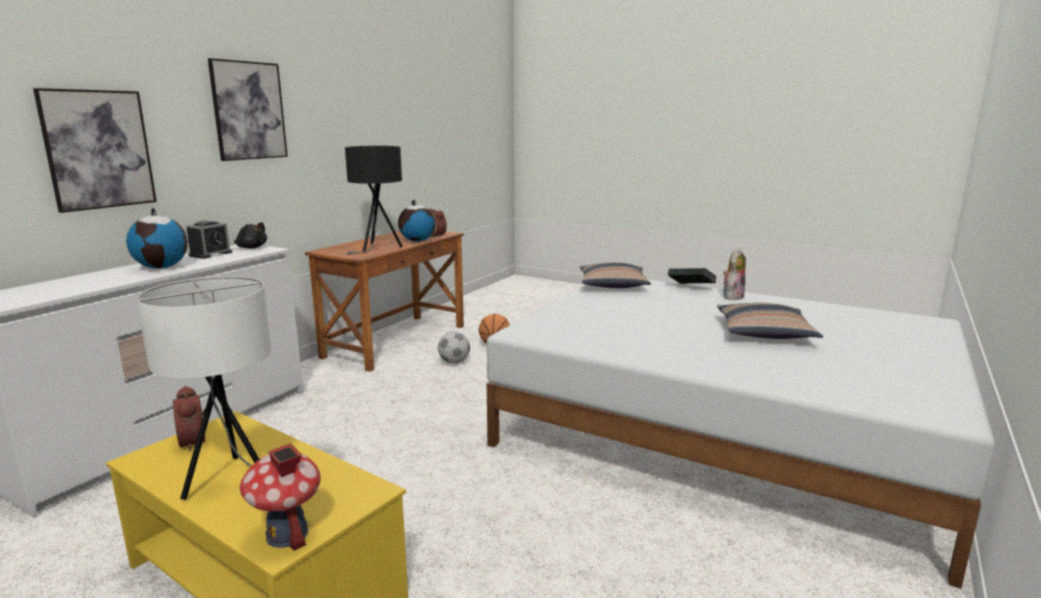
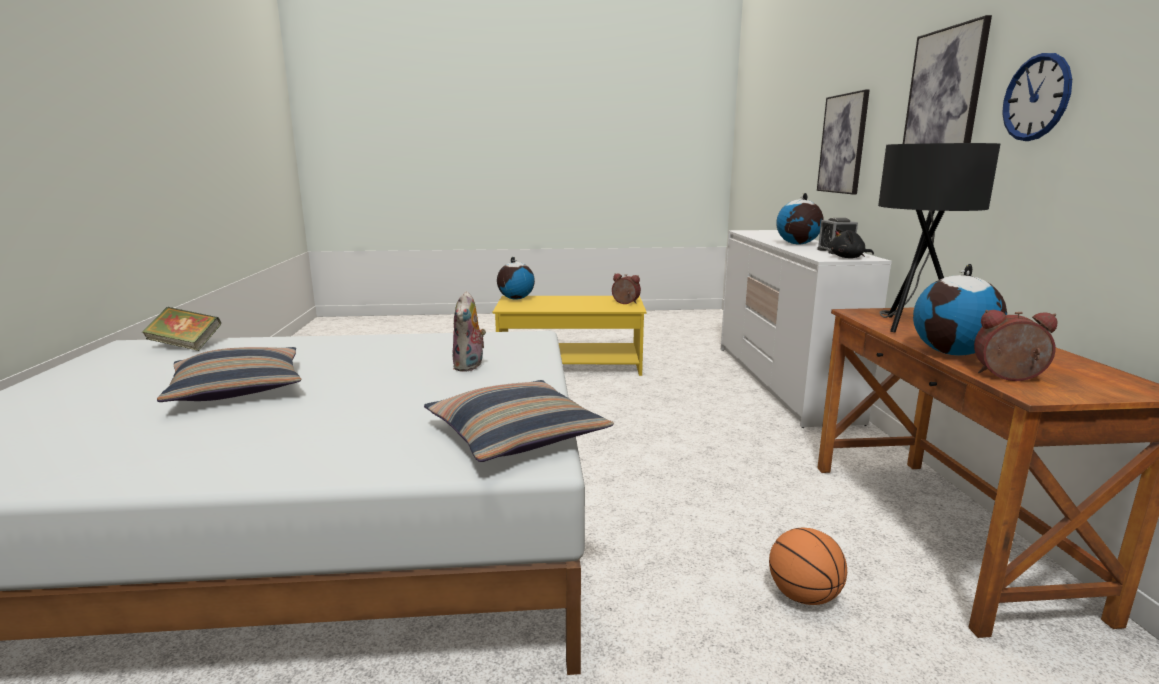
camera: 145 degrees right, 0 degrees up
(234, 483) = (569, 301): white table lamp -> none
(287, 534) = (515, 299): toy house -> globe
(319, 120) = (1036, 97): none -> wall clock
(454, 362) = (772, 523): football -> none
(691, 288) = (344, 468): book -> book (185, 346)
(732, 296) = (250, 461): plush toy -> plush toy (470, 366)

